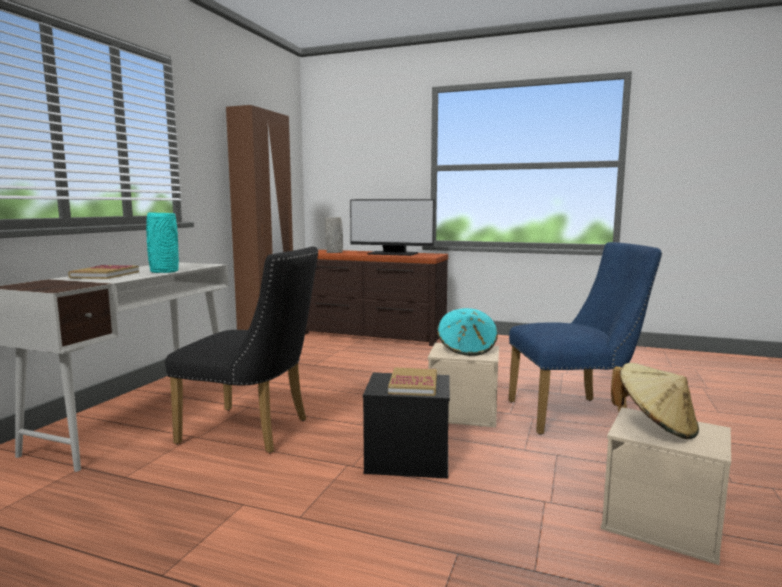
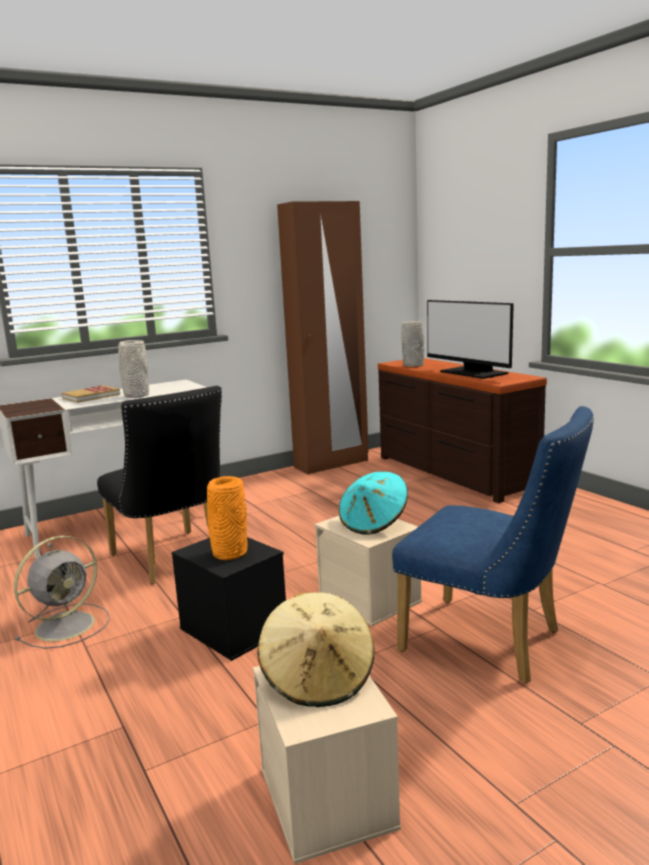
camera: 40 degrees right, 5 degrees up
(164, 271) = (136, 395): turquoise vase -> grey vase
(243, 509) = (67, 625): none -> grey fan
(413, 384) = (229, 553): book -> orange vase

